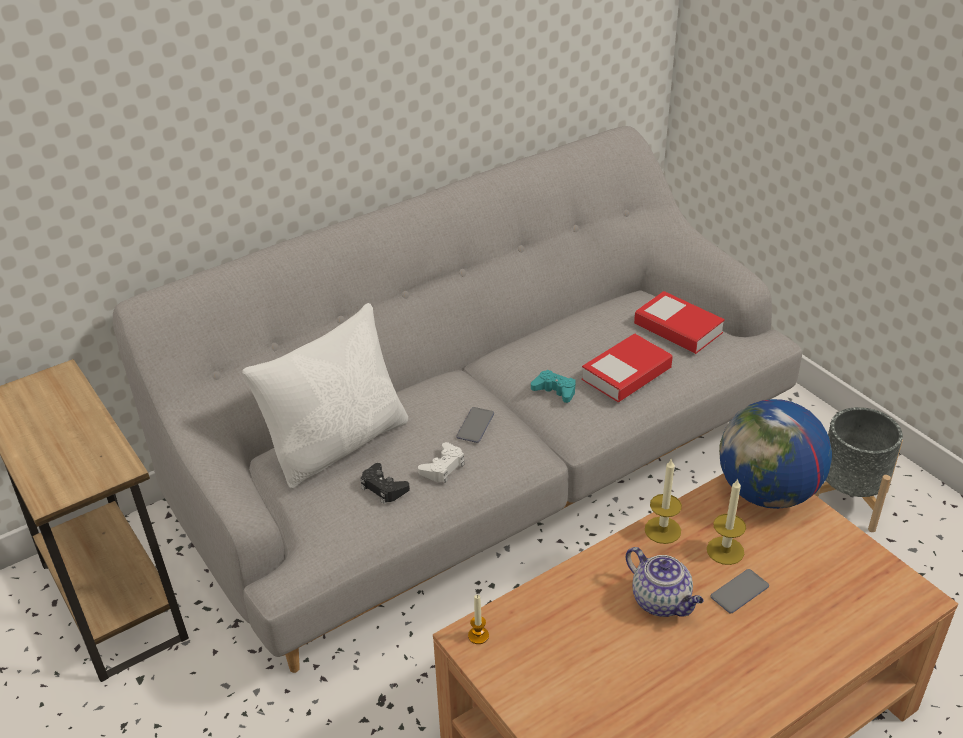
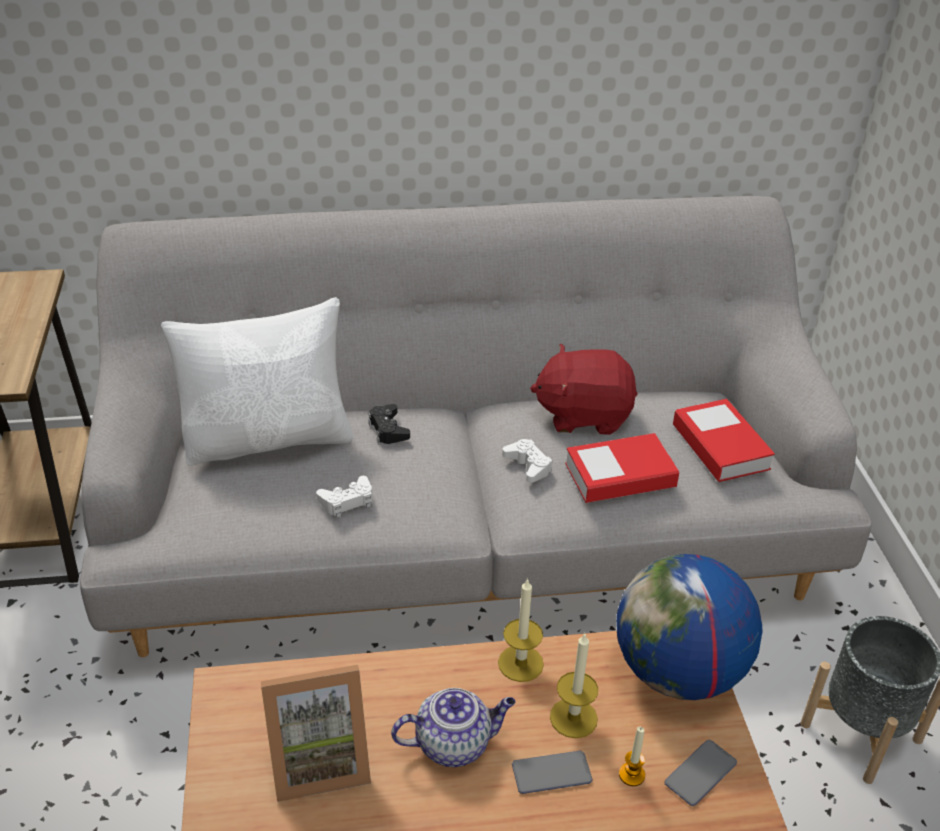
camera: 25 degrees right, 0 degrees up
(383, 488) = (273, 499): black game controller -> black game controller (388, 429)
(475, 426) = (415, 471): phone -> phone (700, 773)
(478, 636) = (235, 691): candle -> candle (631, 775)
(555, 390) = (528, 465): turquoise game controller -> white game controller
(565, 339) = (583, 415): none -> red plush toy
(580, 654) = (319, 761): none -> picture frame
(662, 601) = (454, 743): teapot -> teapot turned 90 degrees counterclockwise

